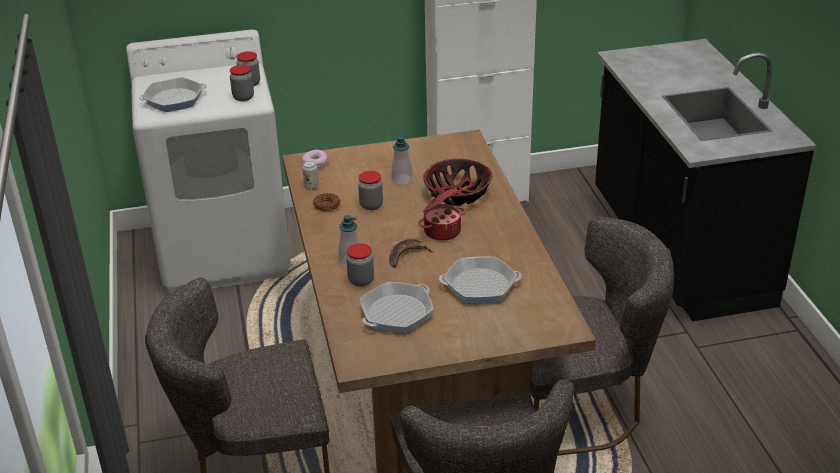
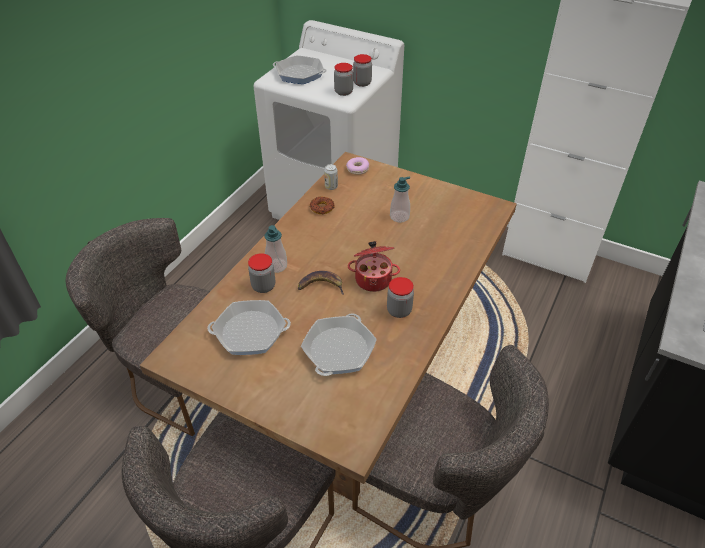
camera: 40 degrees right, 10 degrees up
(371, 205) = (351, 225): jar -> jar (399, 310)
(458, 195) = (425, 254): bowl -> none
(480, 285) = (339, 350): frying pan -> frying pan turned 75 degrees clockwise

